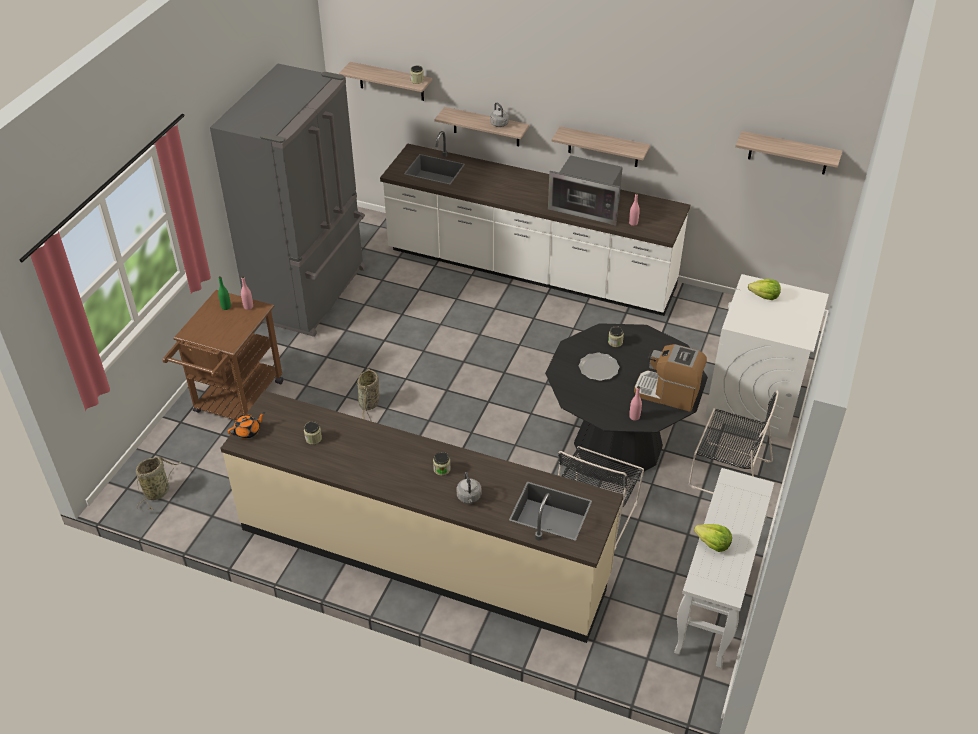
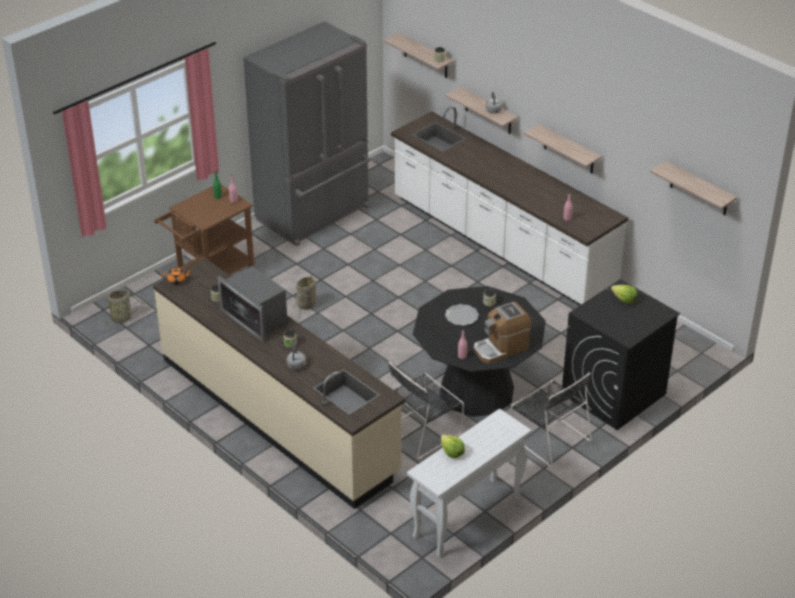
camera: 25 degrees right, 5 degrees down
(587, 207) = (539, 197): microwave -> microwave (256, 318)
(667, 393) = (501, 348): coffee machine -> coffee machine turned 75 degrees counterclockwise
(754, 401) = (613, 394): white washing machine -> black washing machine

